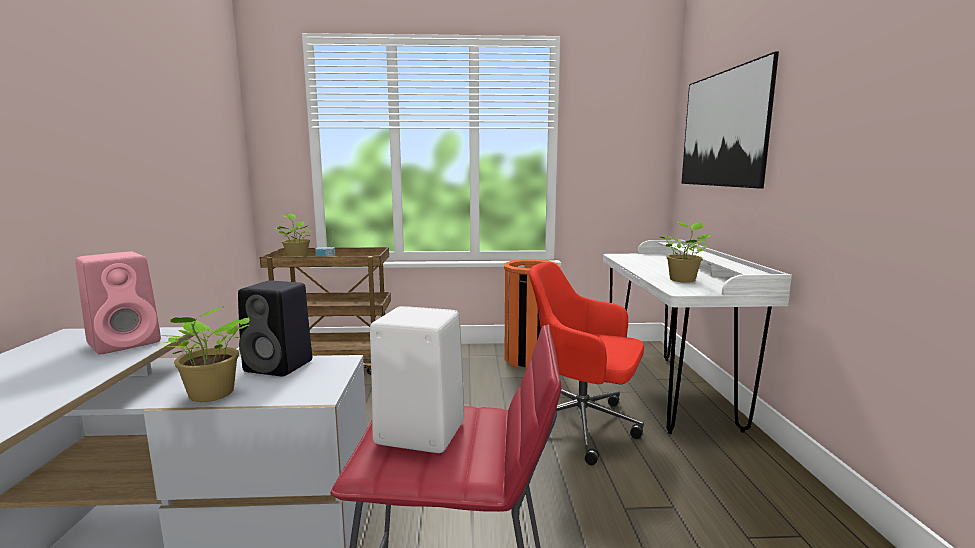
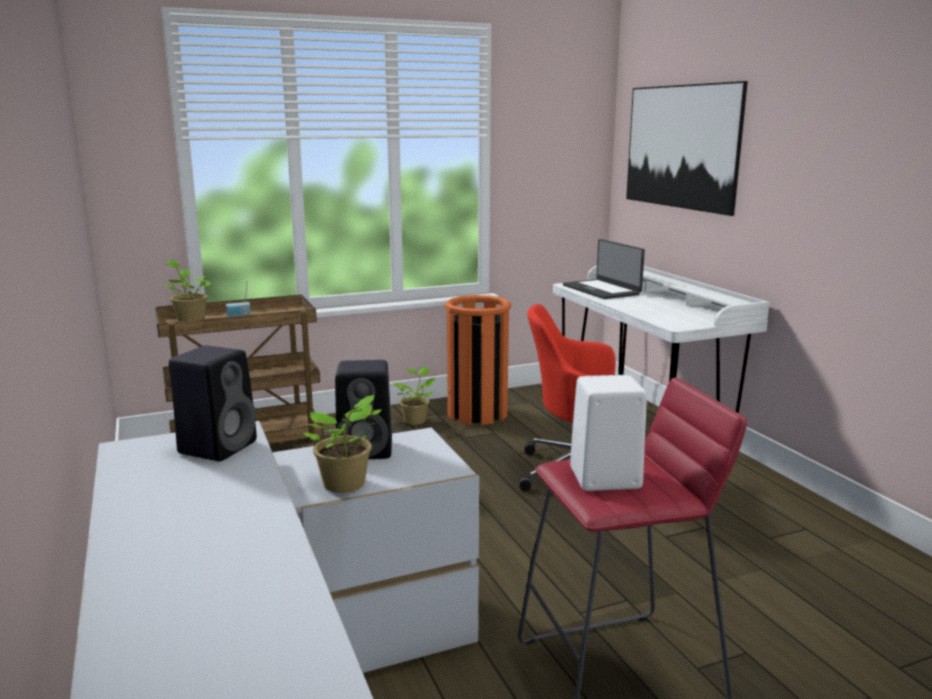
camera: 20 degrees left, 5 degrees up
(127, 342) = (219, 446): pink speaker -> black speaker
(641, 260) = (602, 290): none -> laptop
(683, 279) = (666, 312): potted plant -> potted plant (415, 420)

